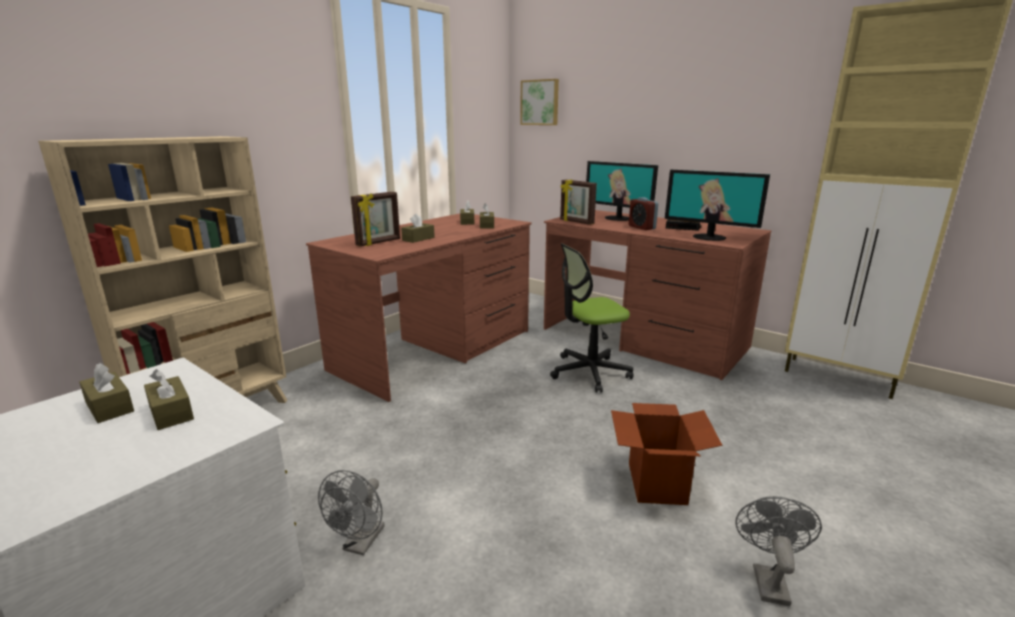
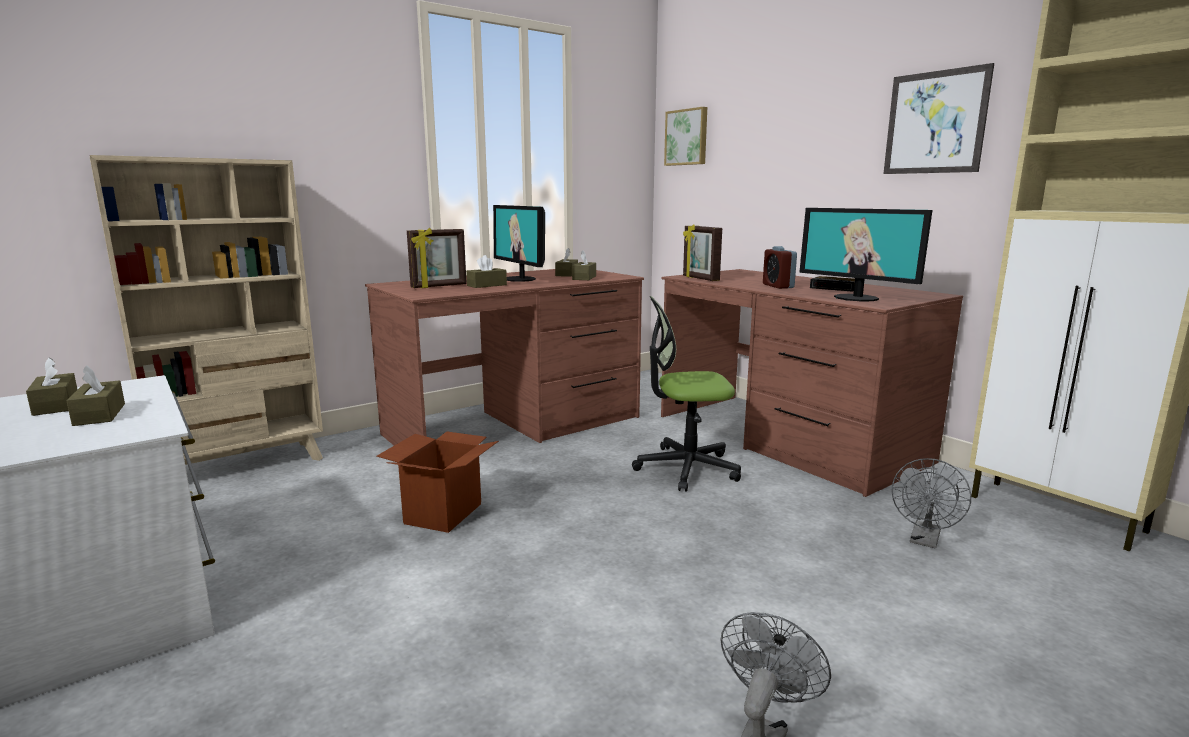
camera: 15 degrees right, 5 degrees down
(360, 544) = (297, 605): grey fan -> grey fan (925, 540)
(618, 218) = (761, 277): monitor -> monitor (520, 279)
(656, 483) = (686, 601): cardboard box -> cardboard box (443, 513)
(751, 104) = (935, 122): none -> picture

